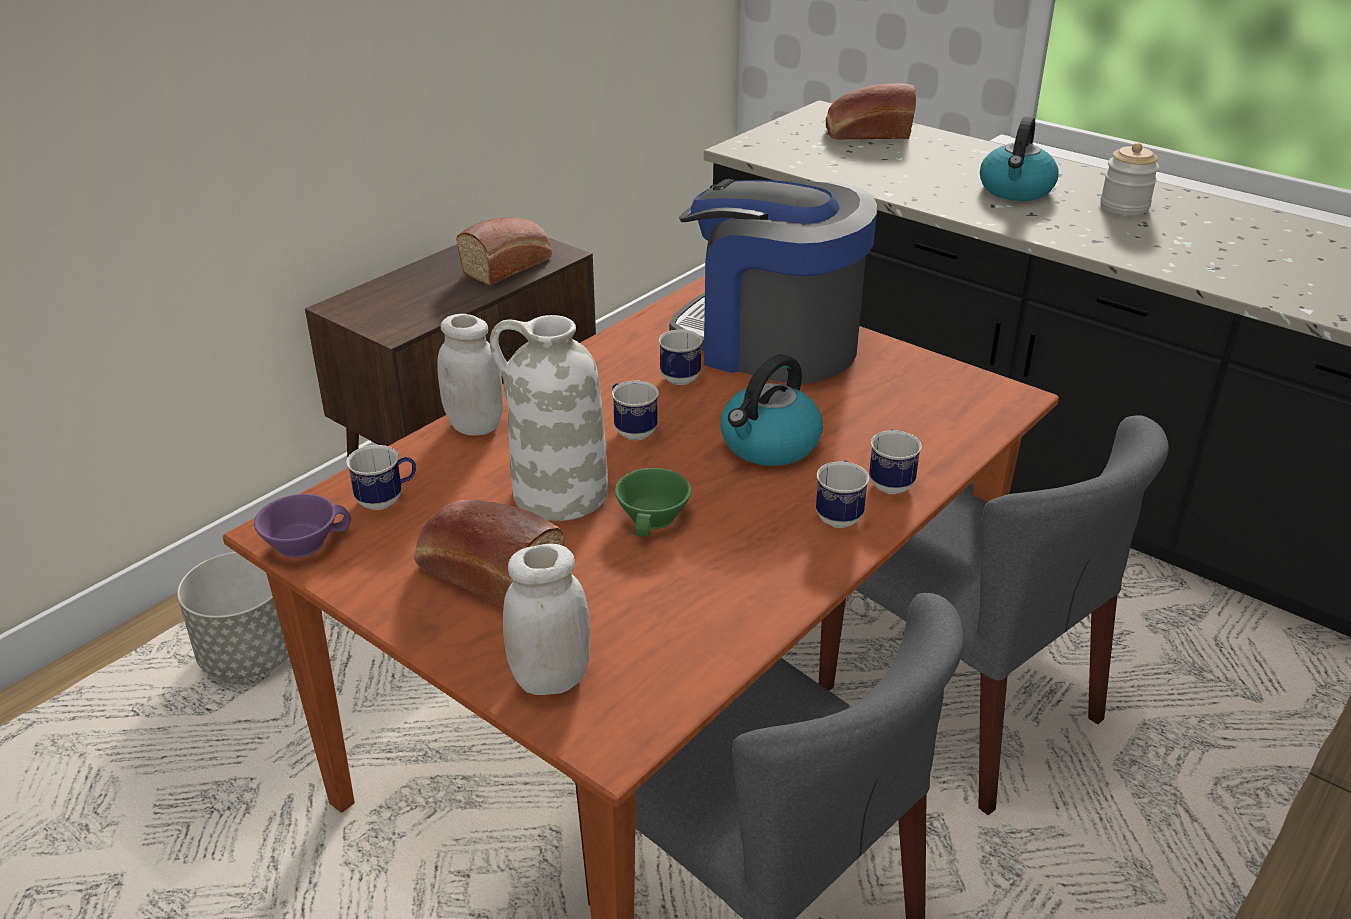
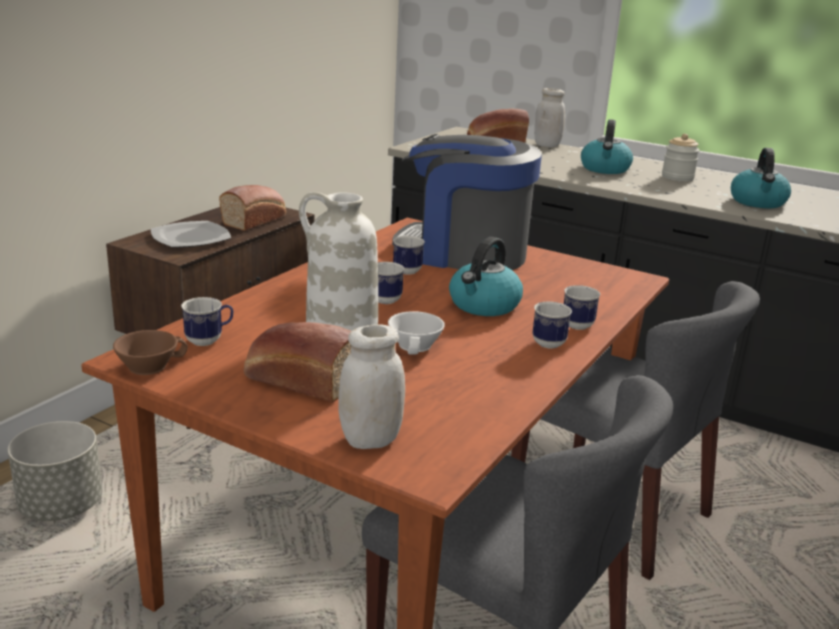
camera: 10 degrees left, 10 degrees down
(303, 541) = (149, 365): purple cup -> brown cup
(416, 298) = (191, 237): none -> plate
(475, 425) = (264, 297): white jar -> white jar (547, 145)
(655, 518) = (417, 346): green cup -> white cup
(1233, 261) = (758, 202): none -> kettle

